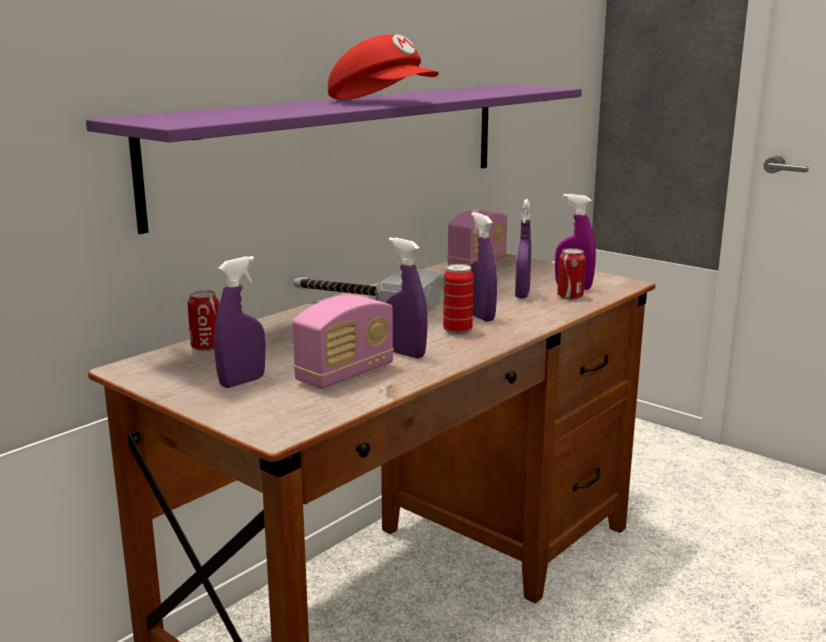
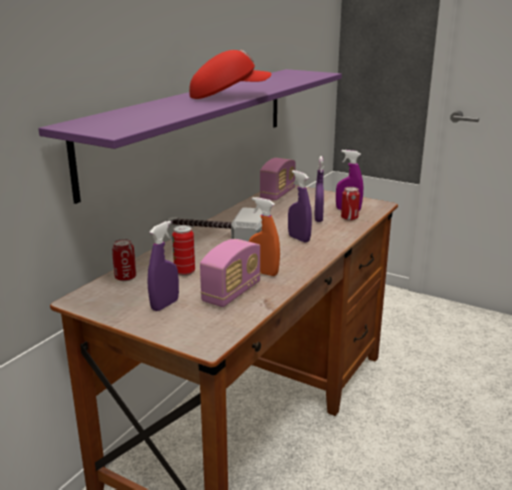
camera: 10 degrees left, 5 degrees up
(383, 102) = (228, 96): red cap -> red cap turned 45 degrees counterclockwise
(405, 353) = (263, 272): purple spray bottle -> orange spray bottle
(457, 331) = (289, 251): can -> can (184, 272)

